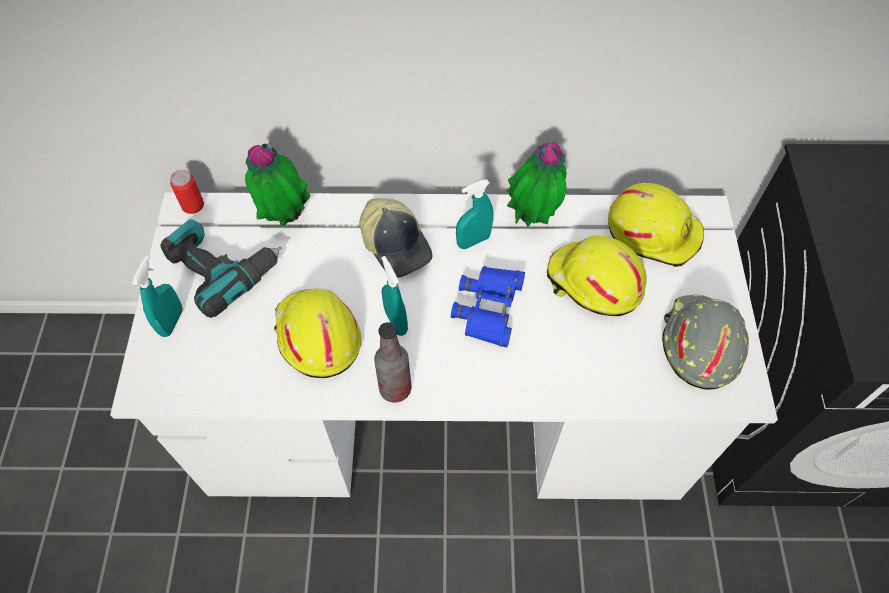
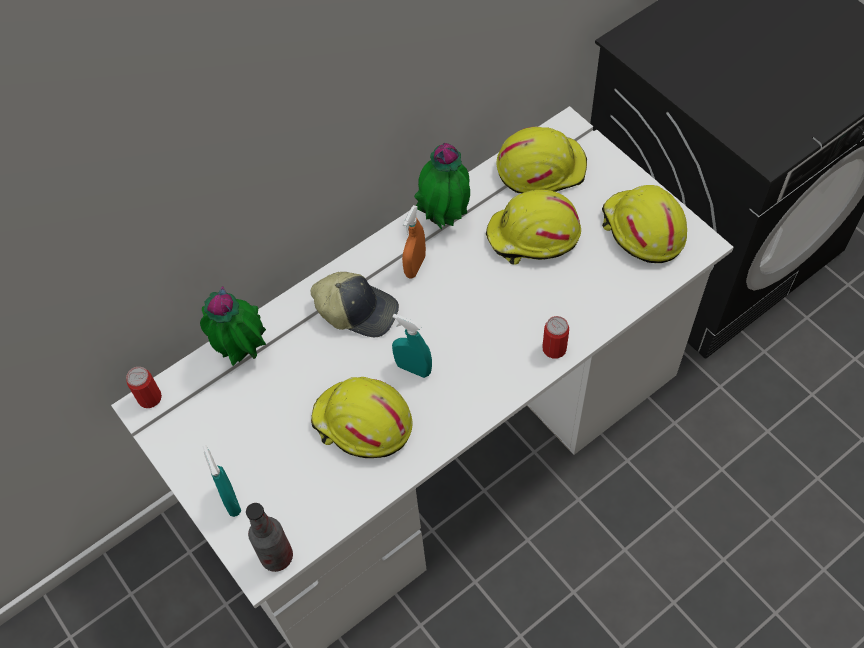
camera: 35 degrees left, 0 degrees up
(222, 269) = (231, 429): power drill -> none
(395, 389) = (460, 417): bottle -> bottle (277, 556)
(473, 241) = (415, 266): turquoise spray bottle -> orange spray bottle
(489, 308) = (474, 308): blue binoculars -> none
(526, 390) = (554, 348): none -> can
(699, 344) = (642, 230): grey hard hat -> yellow hard hat

